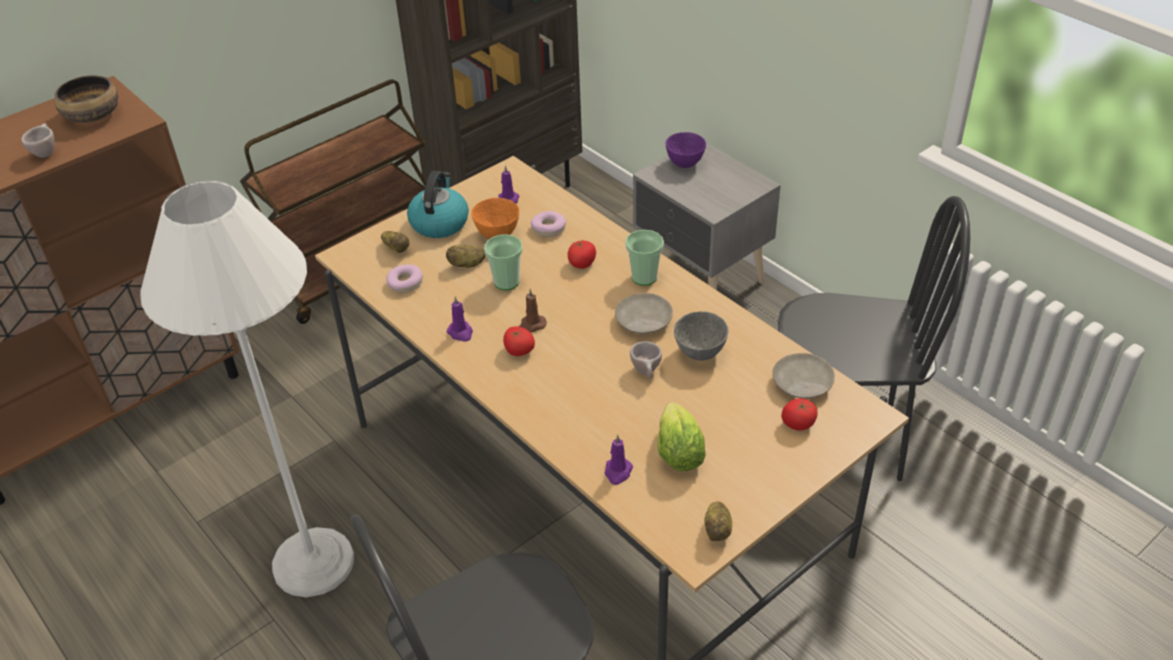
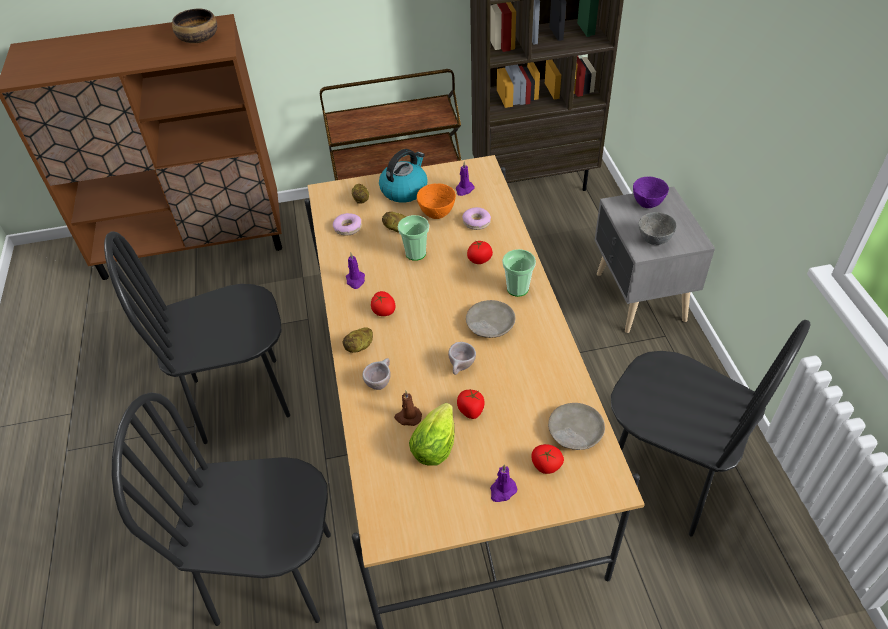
camera: 30 degrees right, 5 degrees up
(46, 152) = (152, 56): beige cup -> beige cup (380, 382)
(313, 563) = (241, 398): white floor lamp -> black chair
(531, 325) = (407, 294): brown candle -> brown candle (408, 417)
(618, 472) = (380, 440): purple candle -> purple candle (502, 491)
(688, 406) = (471, 410): none -> tomato
(701, 353) = (514, 370): grey bowl -> grey bowl (654, 241)
(718, 530) = (416, 525): potato -> potato (360, 346)

